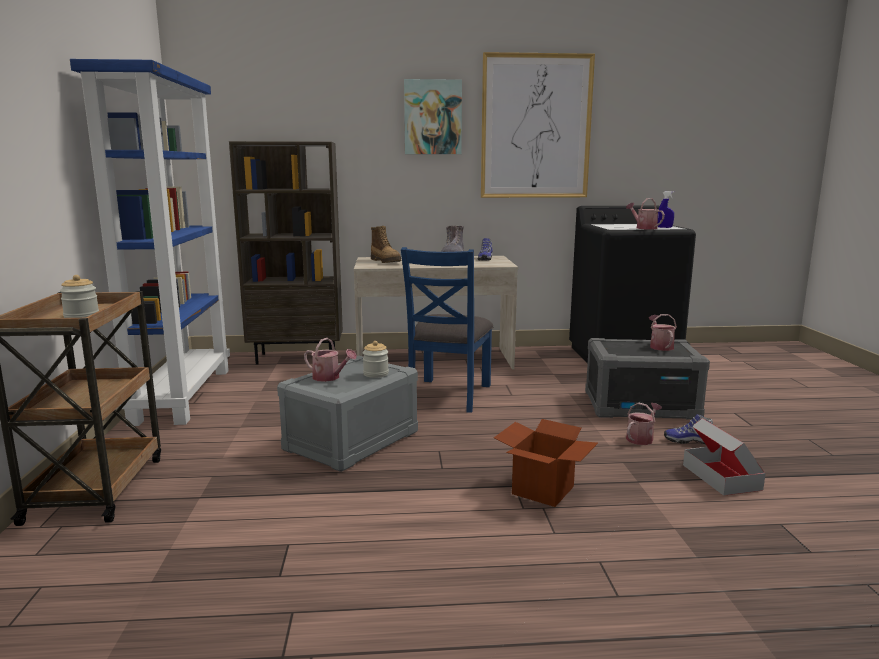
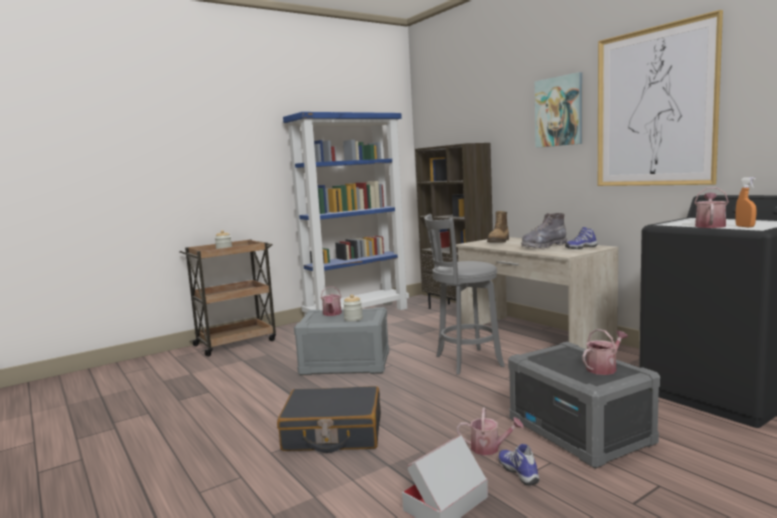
camera: 60 degrees right, 5 degrees down
(448, 395) = (465, 362): blue chair -> grey stool
(542, 490) = (333, 433): cardboard box -> black suitcase
(664, 227) = (745, 226): blue spray bottle -> orange spray bottle

